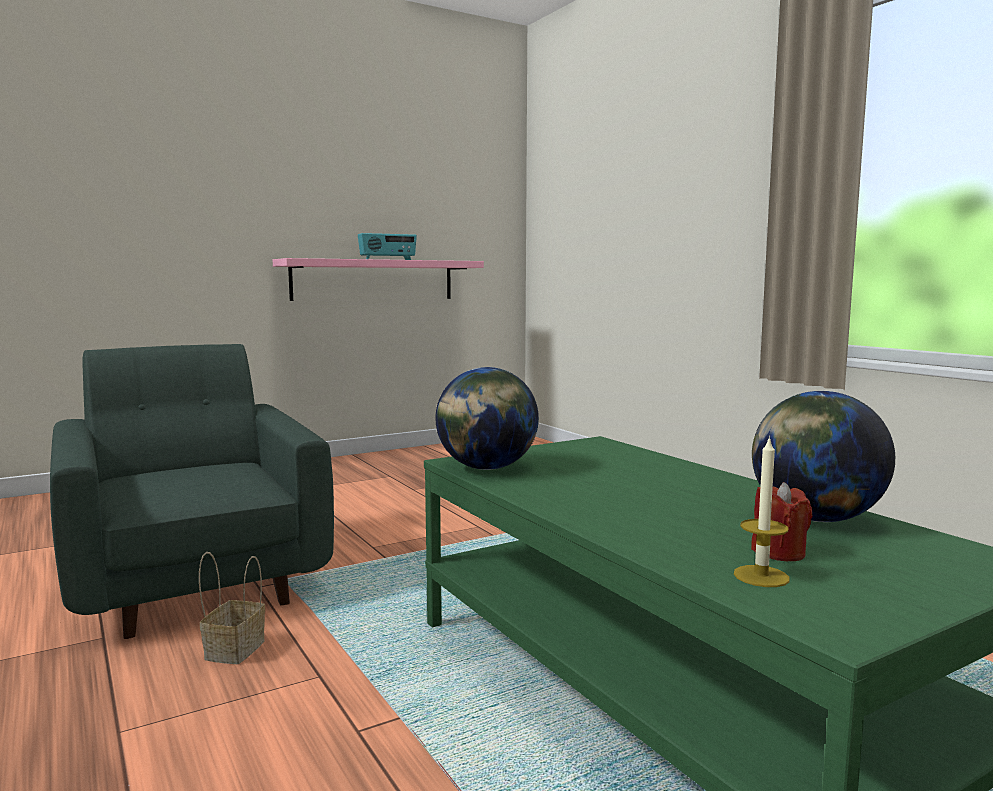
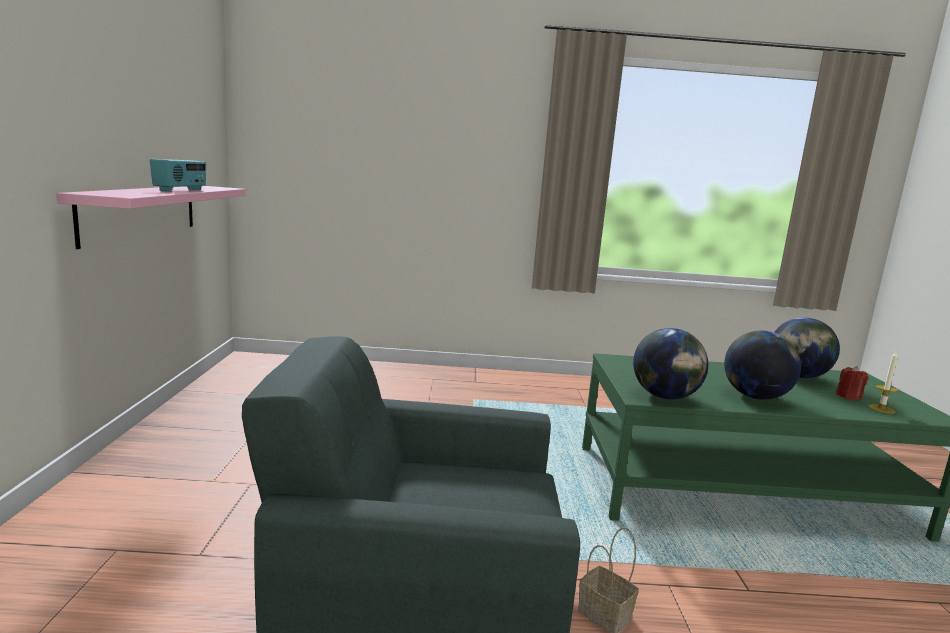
camera: 60 degrees left, 5 degrees up
(598, 500) = (755, 396): none -> globe

